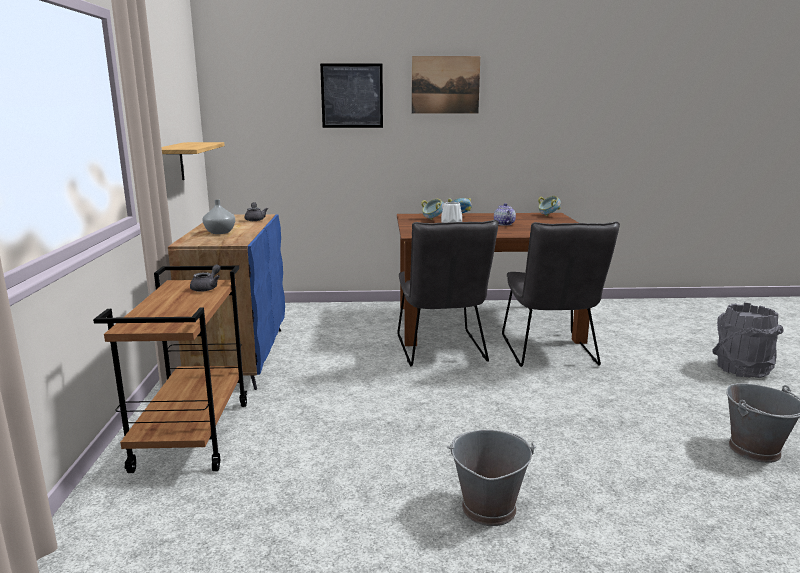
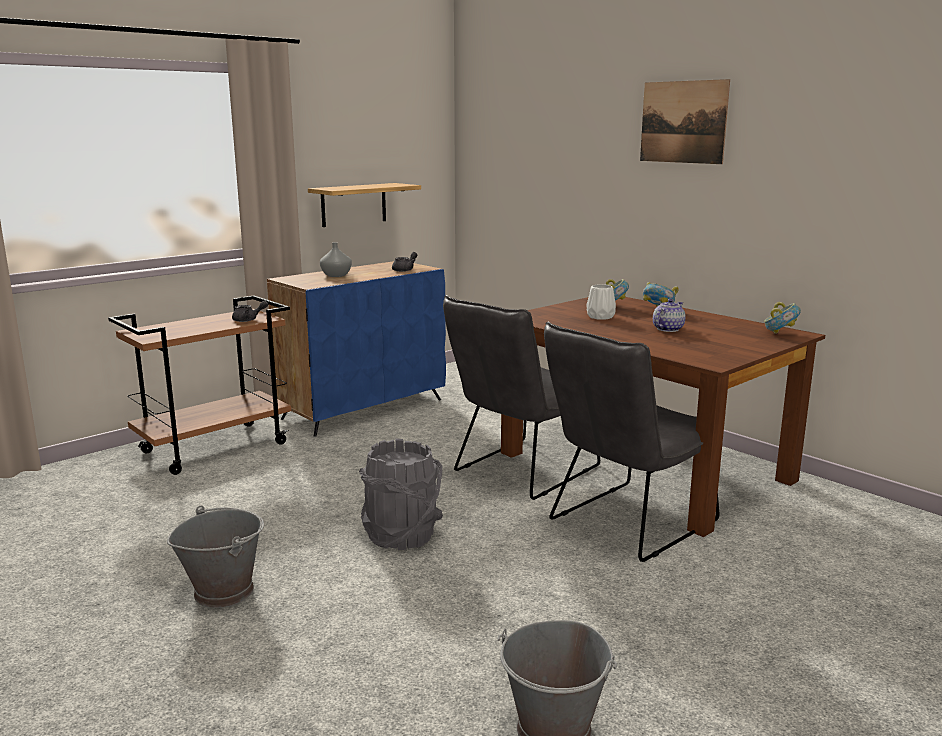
camera: 50 degrees right, 0 degrees up
(352, 96) = (580, 136): picture -> none
(742, 369) = (847, 674): grey bucket -> grey bucket (402, 535)

